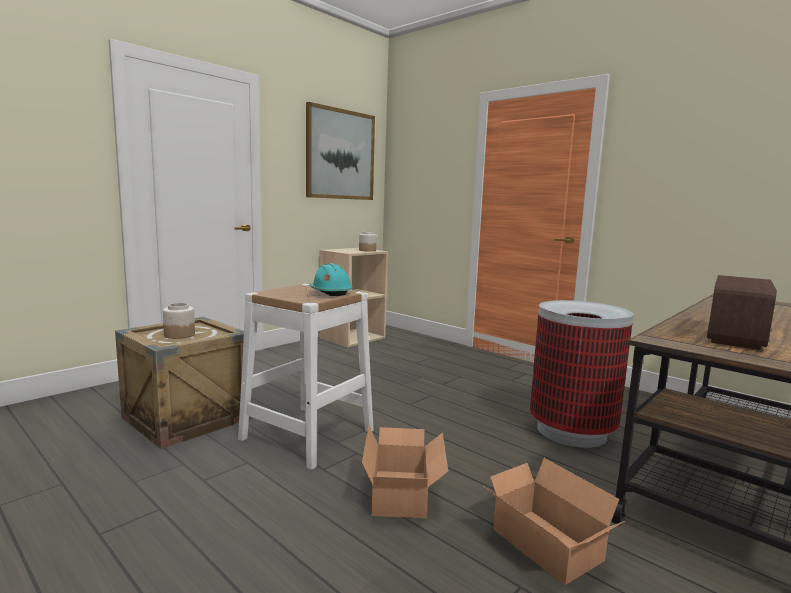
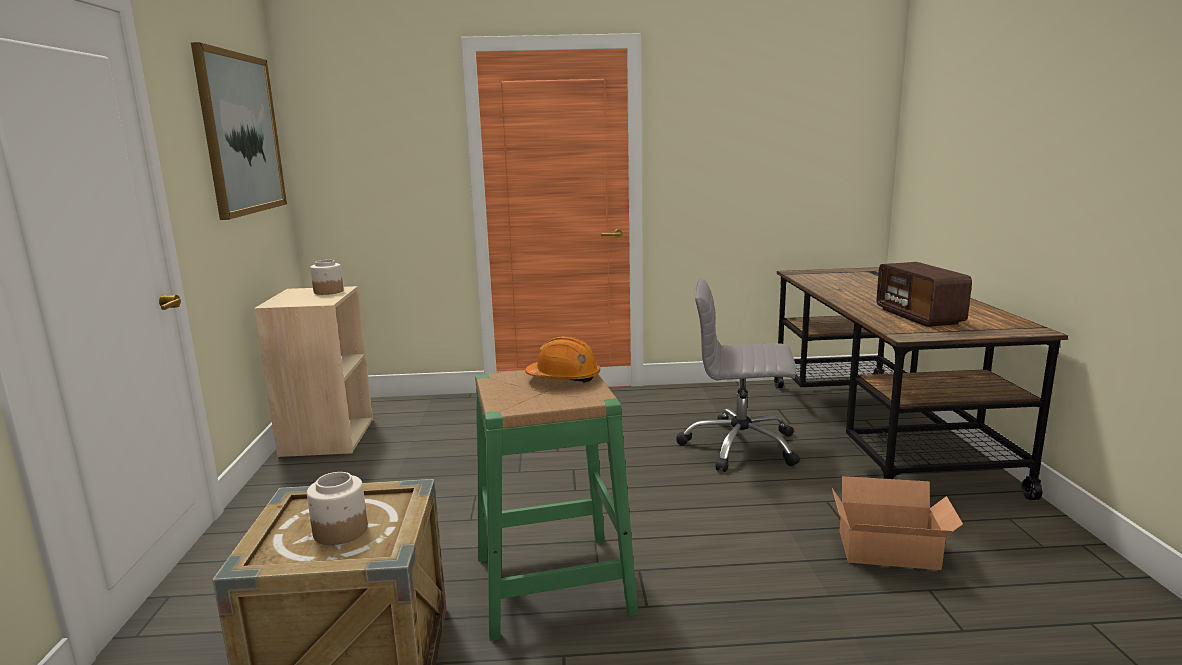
camera: 45 degrees left, 5 degrees up
(307, 434) = (552, 584): white stool -> green stool
(330, 292) = (564, 378): turquoise hard hat -> orange hard hat
(403, 492) = (746, 578): cardboard box -> none
(571, 431) = (739, 446): trash can -> grey office chair

